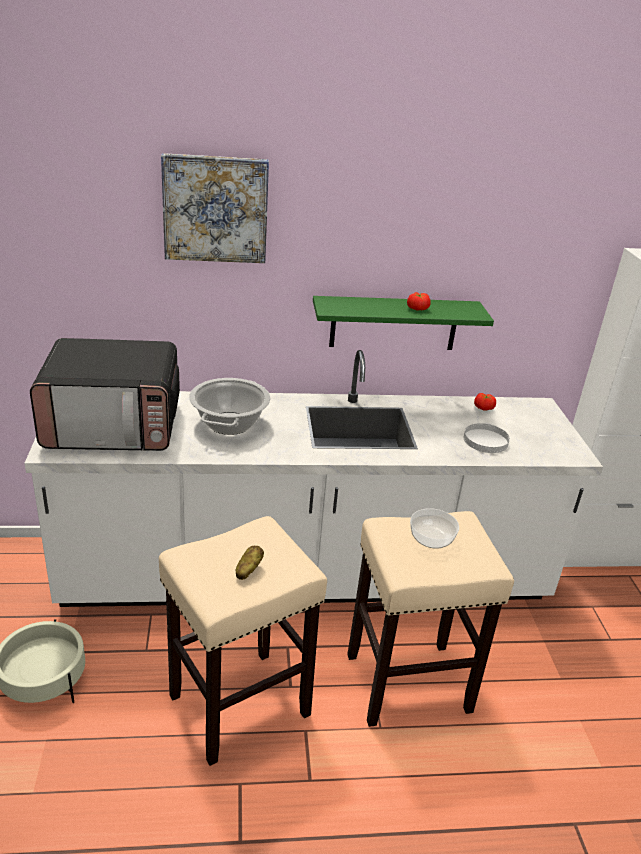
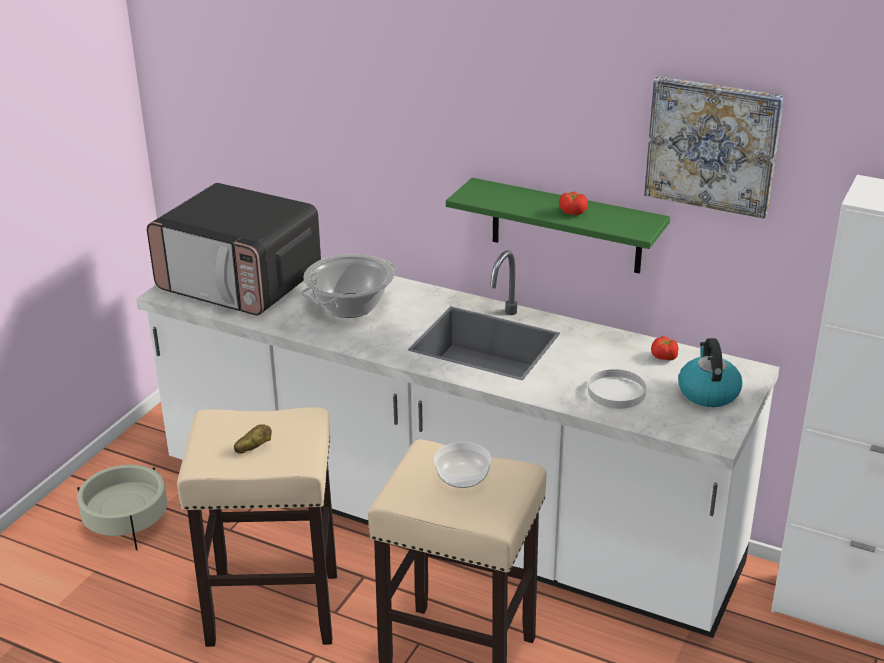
camera: 35 degrees right, 0 degrees up
(215, 209) = (367, 67): picture -> picture (712, 145)
(536, 425) = (708, 392): none -> kettle

